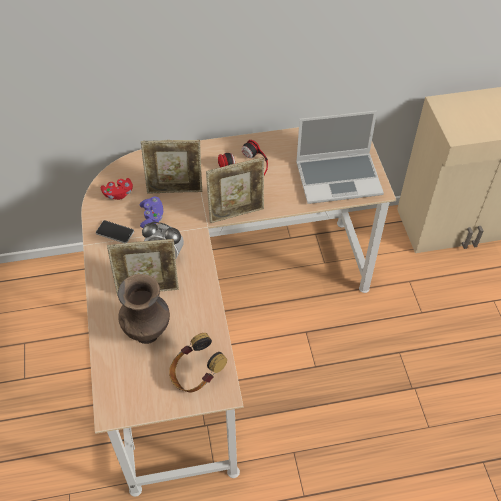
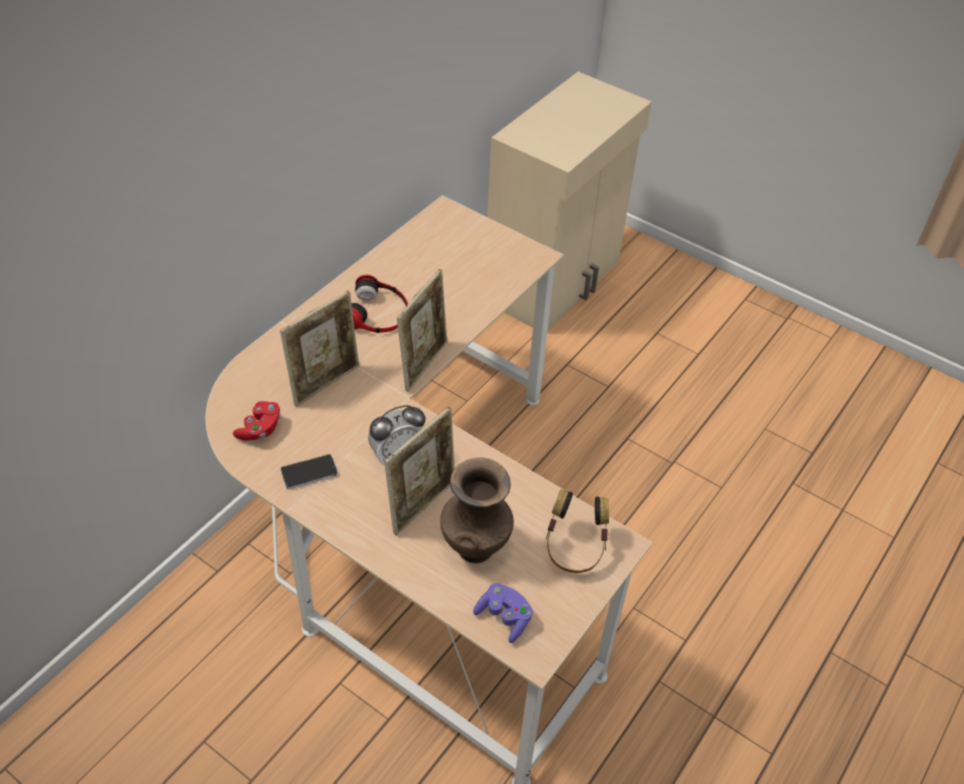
camera: 45 degrees left, 5 degrees down
(152, 217) = (333, 428): purple game controller -> purple game controller (504, 617)
(339, 178) = (487, 266): laptop -> none

